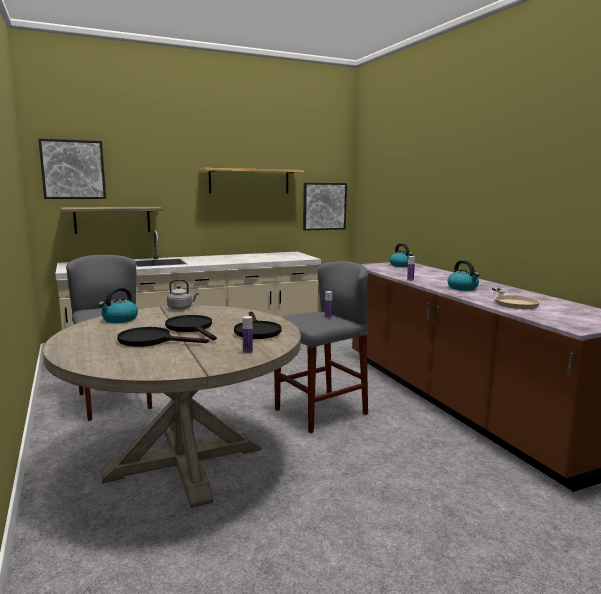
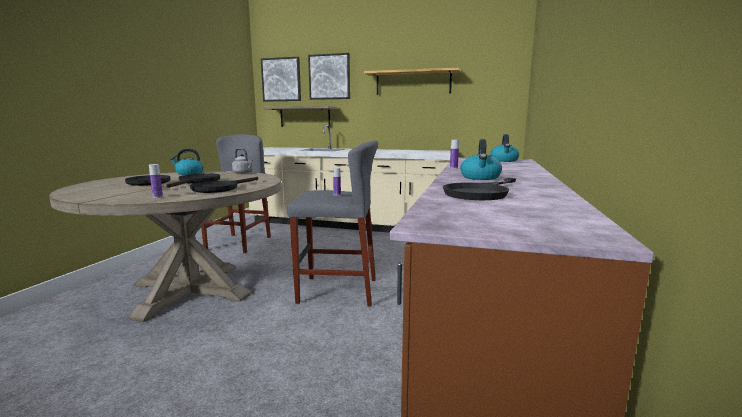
camera: 40 degrees right, 0 degrees up
(324, 206) = (491, 106): picture -> picture (329, 77)
(513, 302) = (481, 192): beige frying pan -> black frying pan

